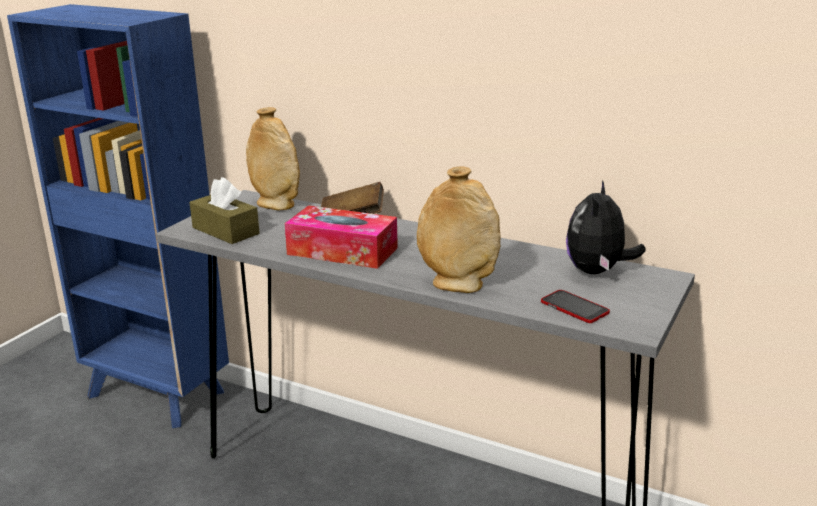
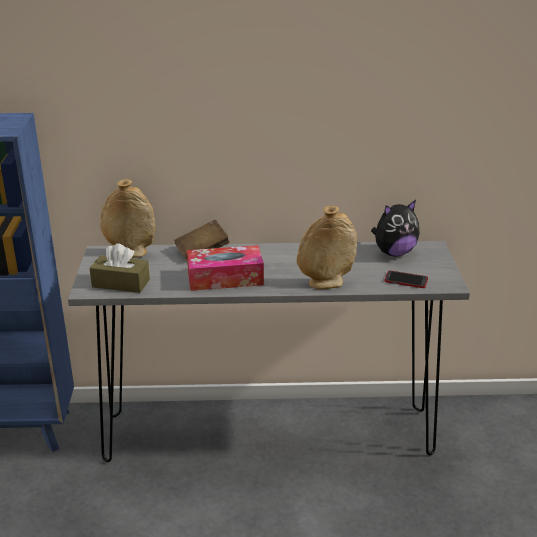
camera: 30 degrees left, 5 degrees up
(597, 271) = (394, 253): plush toy -> plush toy turned 105 degrees counterclockwise

